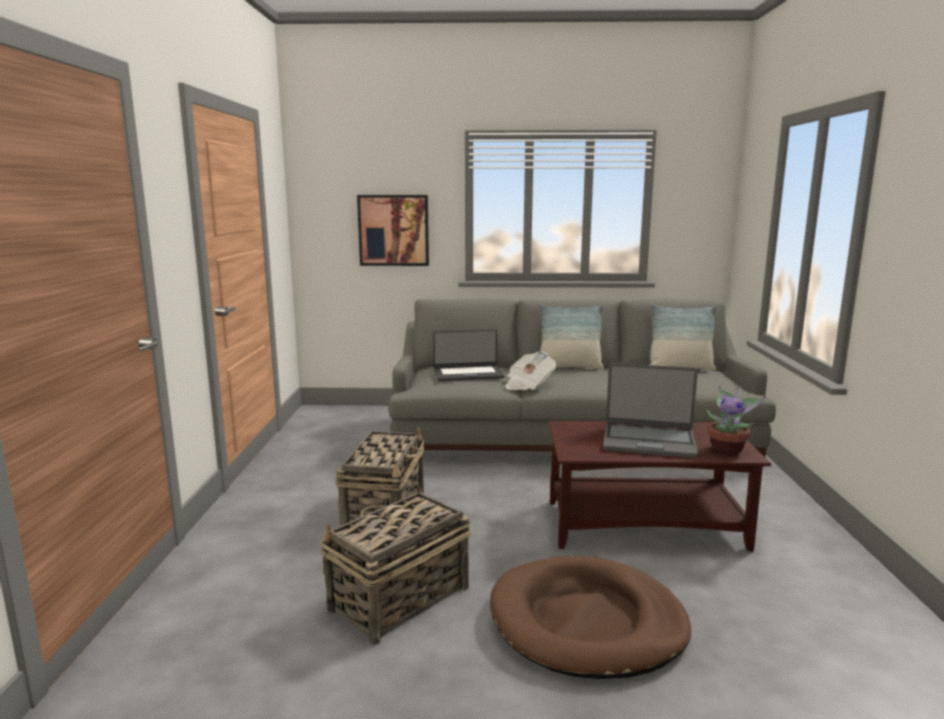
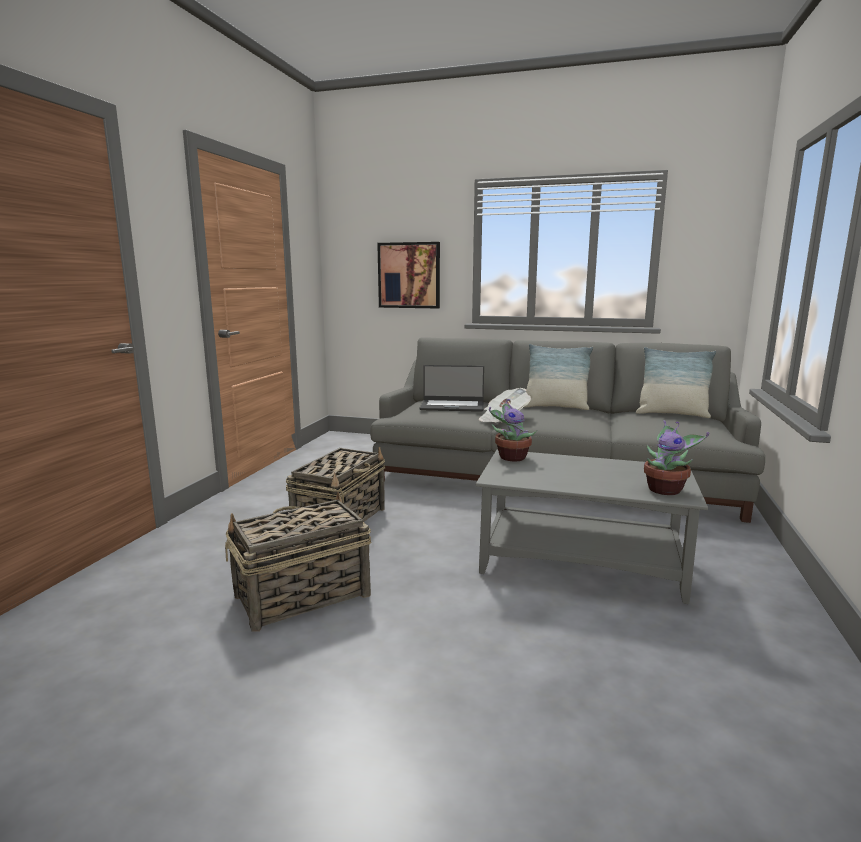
camera: 15 degrees right, 0 degrees up
(569, 429) = (511, 457): none -> potted plant
(587, 622) = (463, 645): brown dog bed -> none
(645, 524) = (582, 562): brown coffee table -> grey coffee table
(648, 442) = (583, 475): laptop -> none

